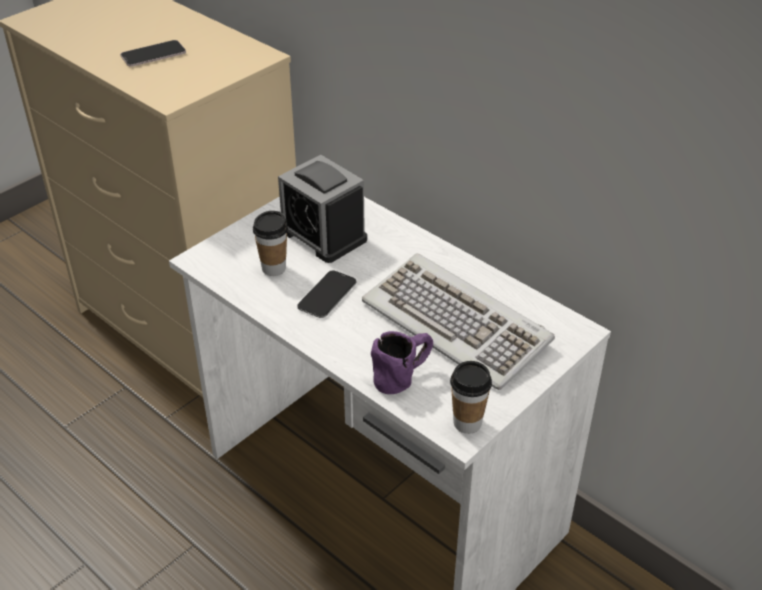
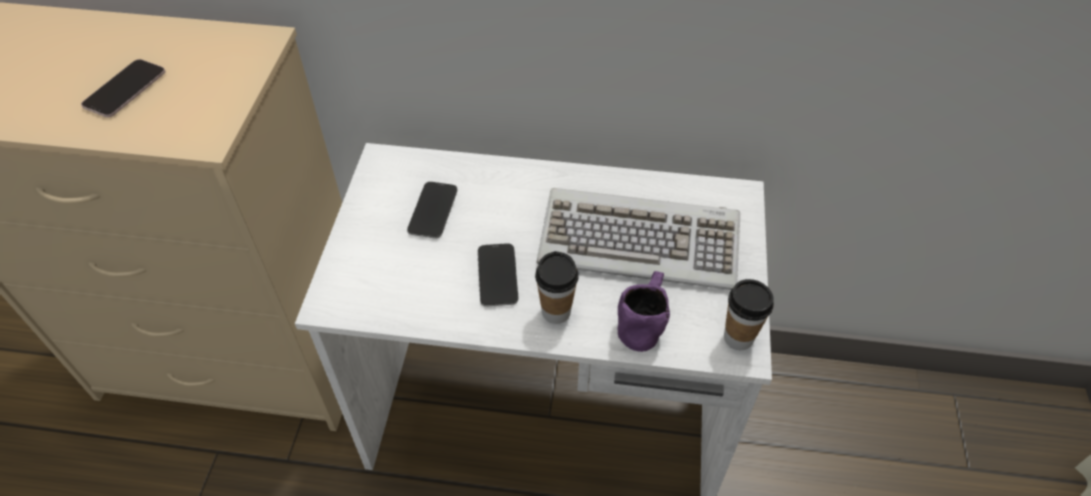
camera: 35 degrees left, 10 degrees up
(273, 268) = (417, 274): cup -> cup (556, 312)
(323, 235) = (433, 211): alarm clock -> phone

